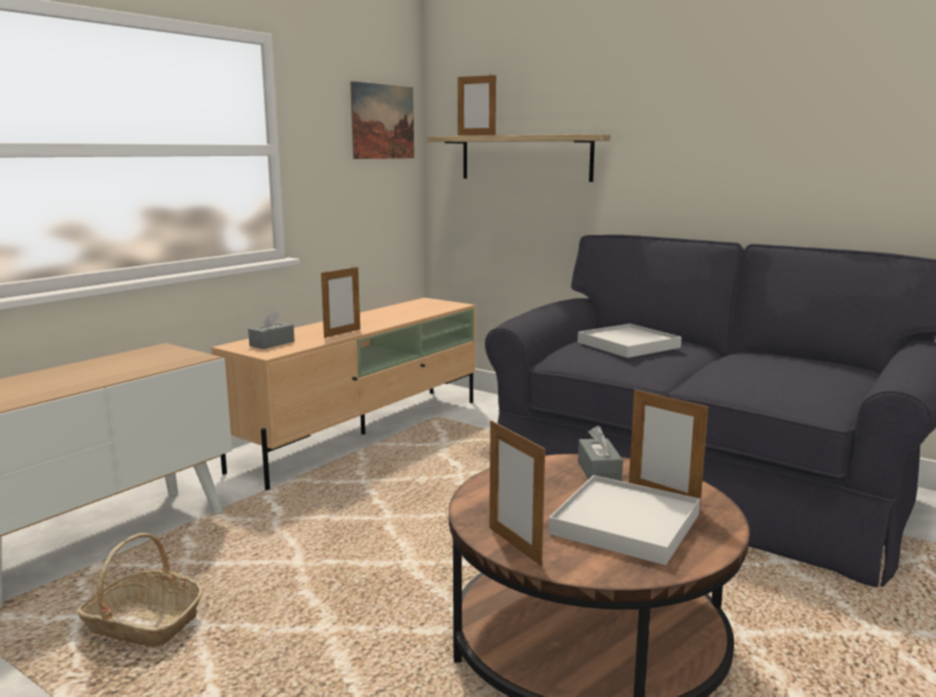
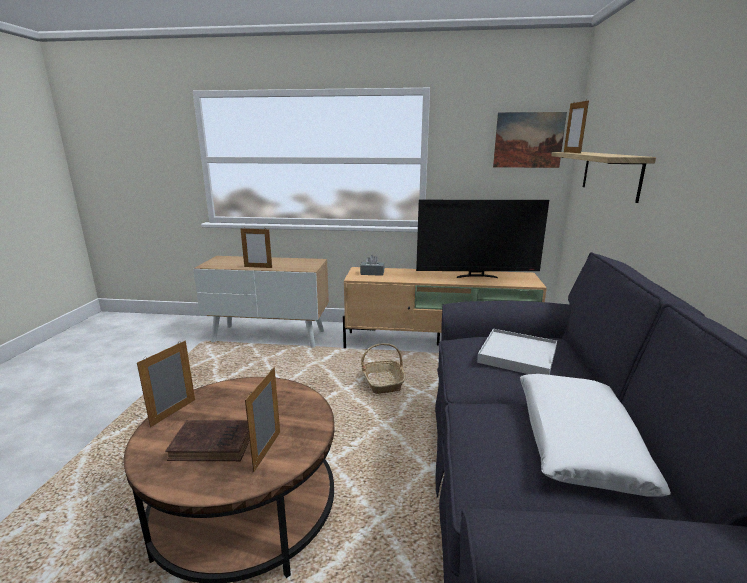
camera: 60 degrees right, 5 degrees up
(143, 624) = (215, 371): basket -> basket (383, 382)
(342, 333) = (414, 279): picture frame -> picture frame (258, 267)
(392, 313) = (476, 276): none -> television
(599, 472) = (297, 415): grey tissue box -> none
(626, 524) = (215, 444): white tray -> brown book
(776, 365) = (577, 441): none -> white pillow

